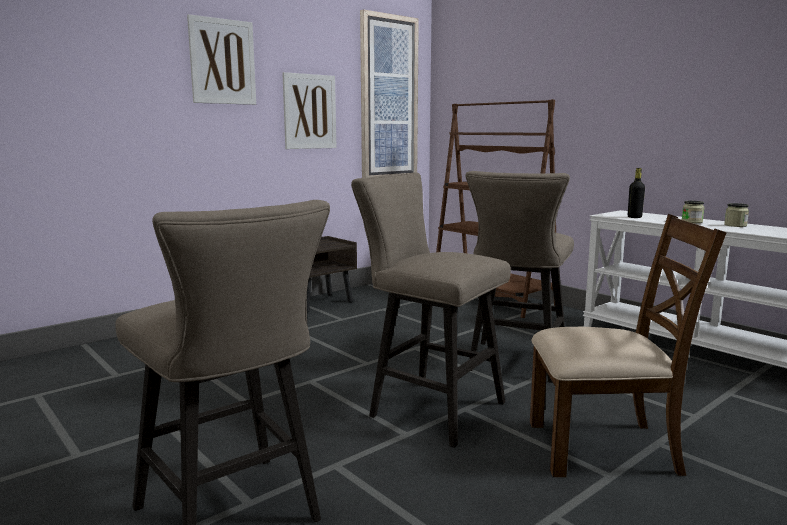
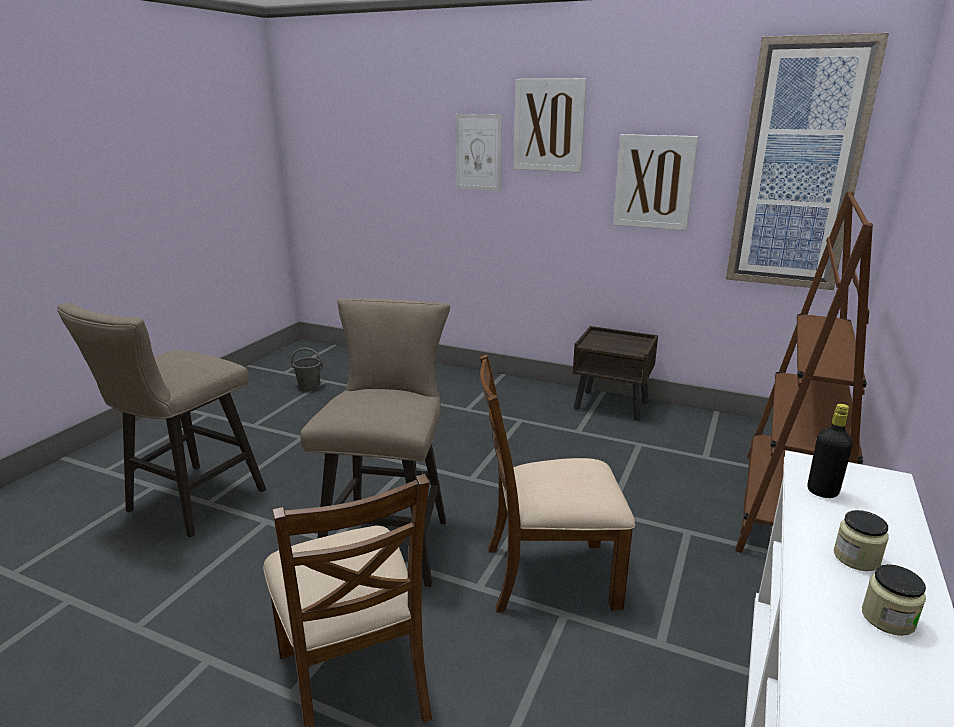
camera: 65 degrees right, 10 degrees up
(35, 406) = (309, 387): none -> grey bucket
(151, 86) = (478, 152): none -> picture
(515, 364) = (549, 575): beige stool -> brown chair

